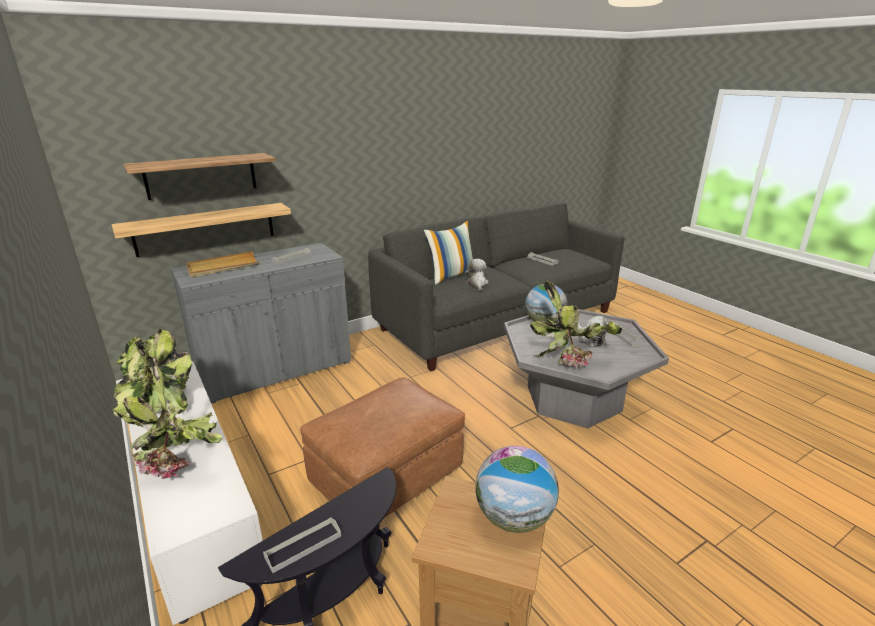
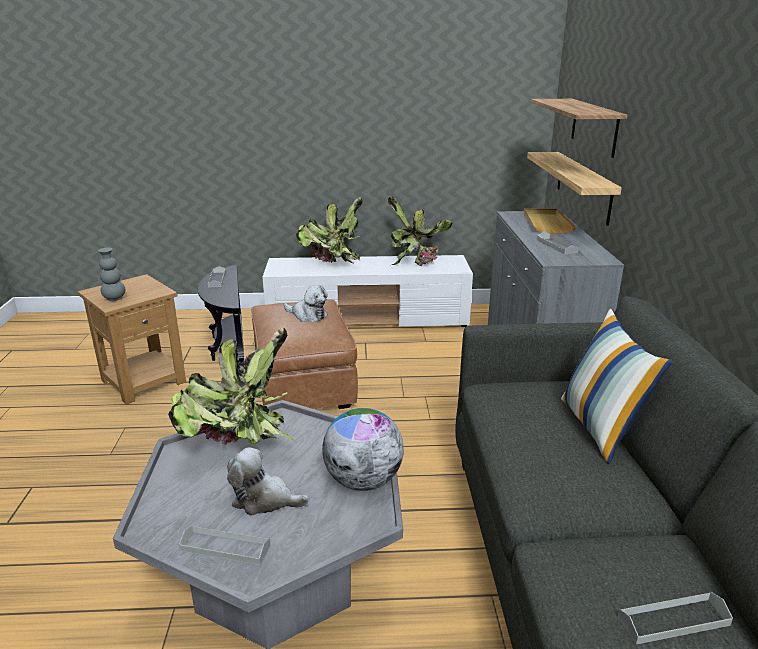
camera: 120 degrees right, 0 degrees up
(477, 284) = (536, 438): plush toy -> plush toy (308, 315)
(514, 518) = (114, 298): globe -> grey vase

